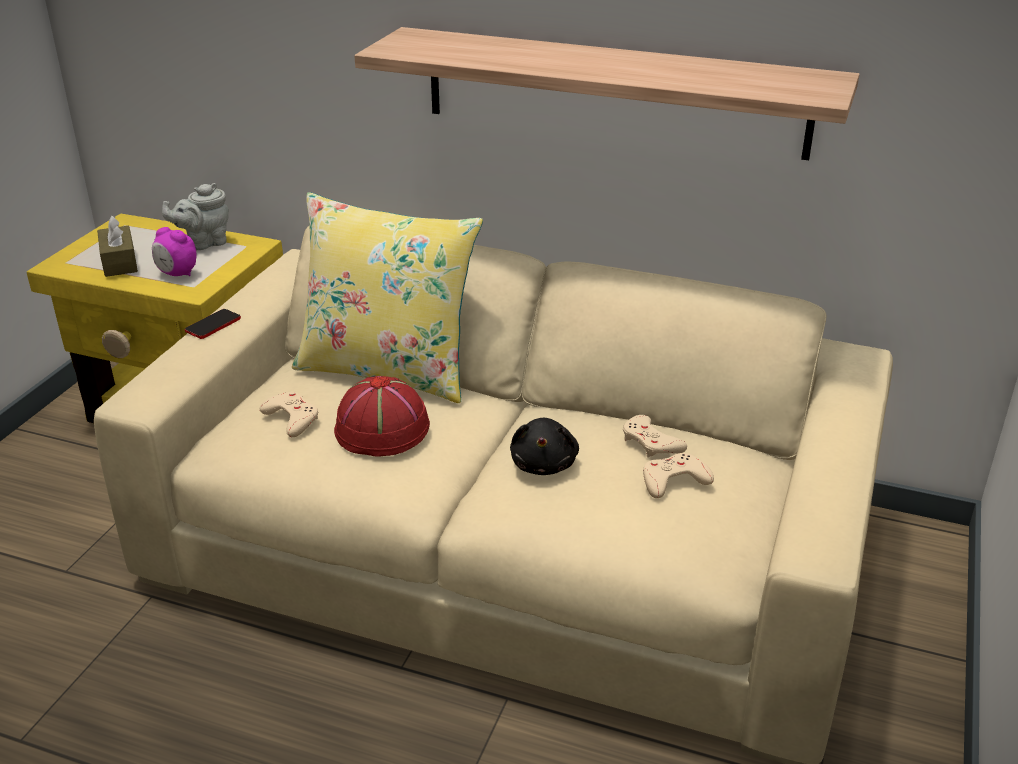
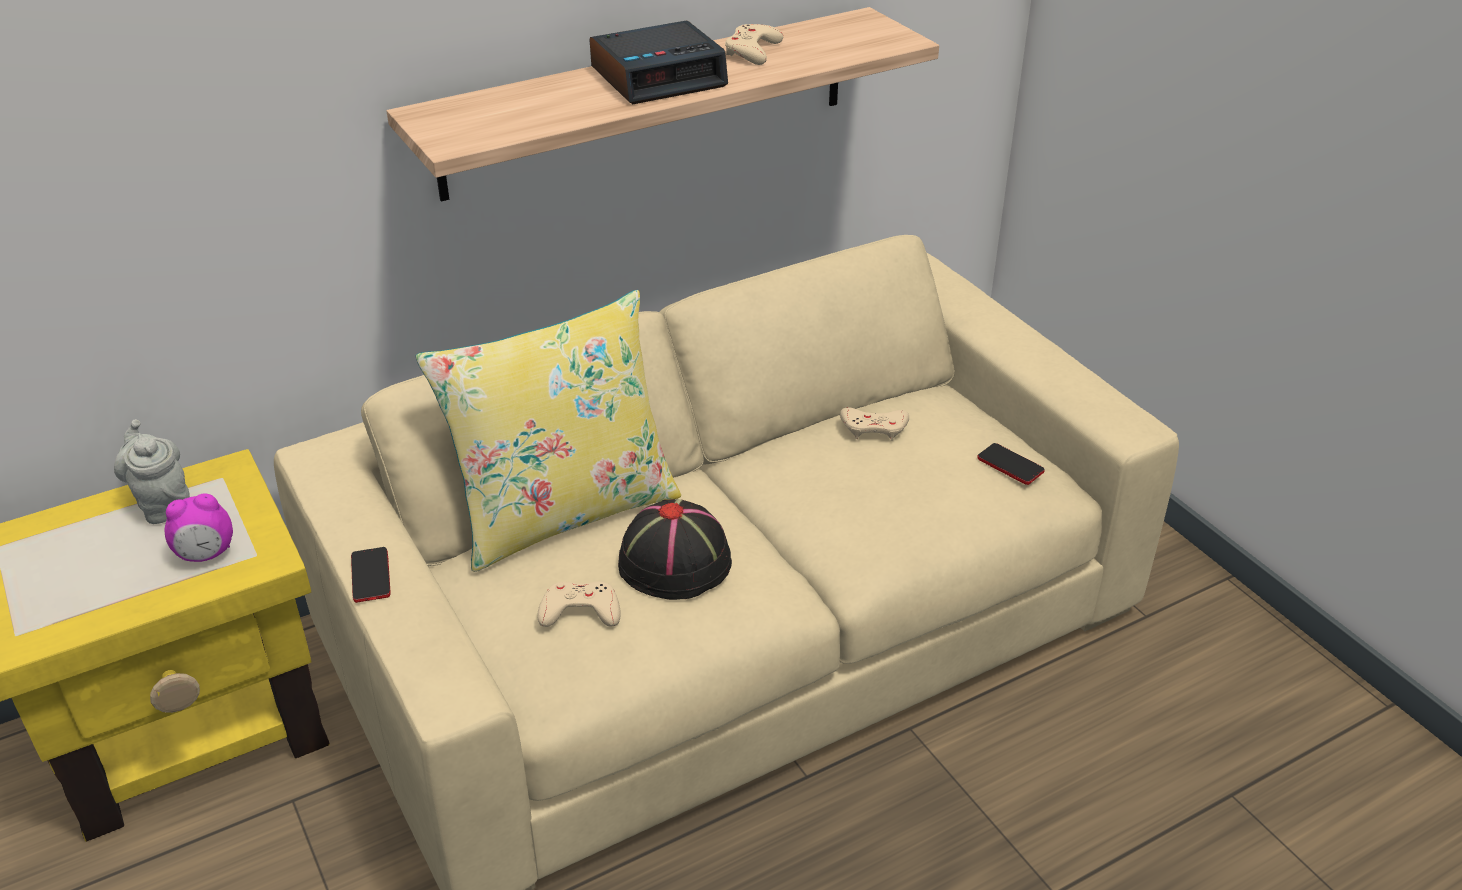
camera: 50 degrees left, 5 degrees up
(119, 262) = (99, 588): brown tissue box -> none
(204, 243) = (163, 503): grey teapot -> grey teapot turned 135 degrees clockwise
(382, 430) = (676, 562): red hat -> black hat
(544, 464) = (834, 498): black plush toy -> none
(587, 60) = (659, 77): none -> alarm clock
(673, 480) = (940, 445): beige game controller -> beige game controller (752, 51)
(703, 527) = (1010, 465): none -> phone

